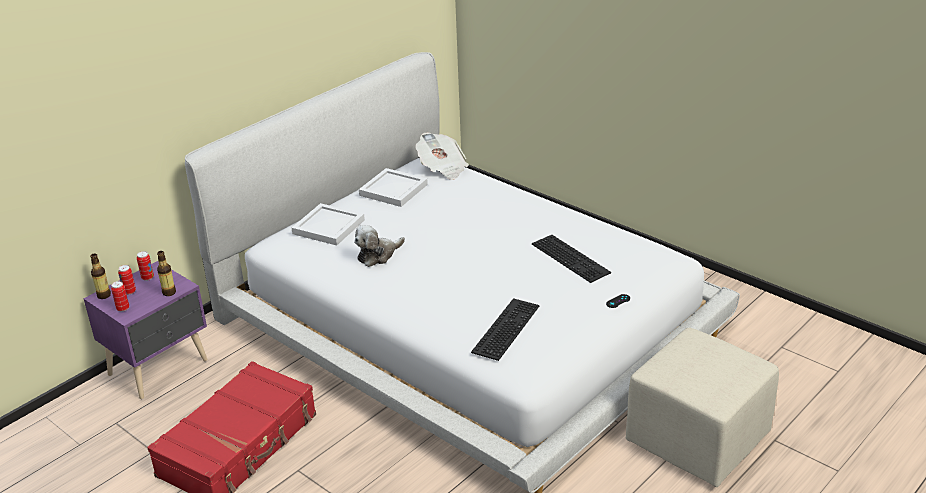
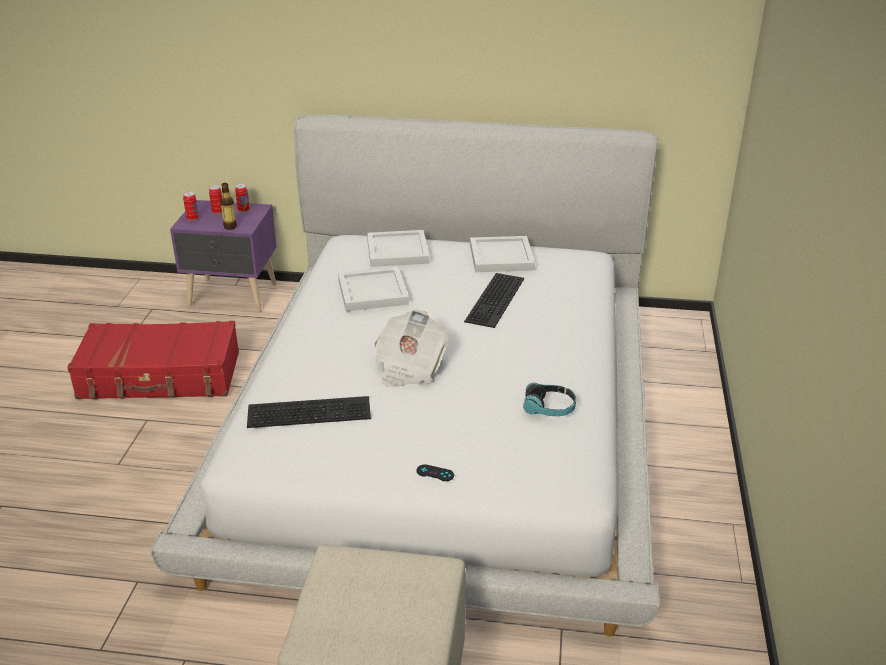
camera: 55 degrees right, 0 degrees up
(104, 295) = (204, 205): bottle -> none
(378, 255) = (374, 292): plush toy -> white tray
(442, 168) = (577, 267): newspaper -> newspaper (409, 367)
(572, 258) = (489, 408): keyboard -> keyboard (496, 300)
(593, 238) = (549, 408): none -> headphones

